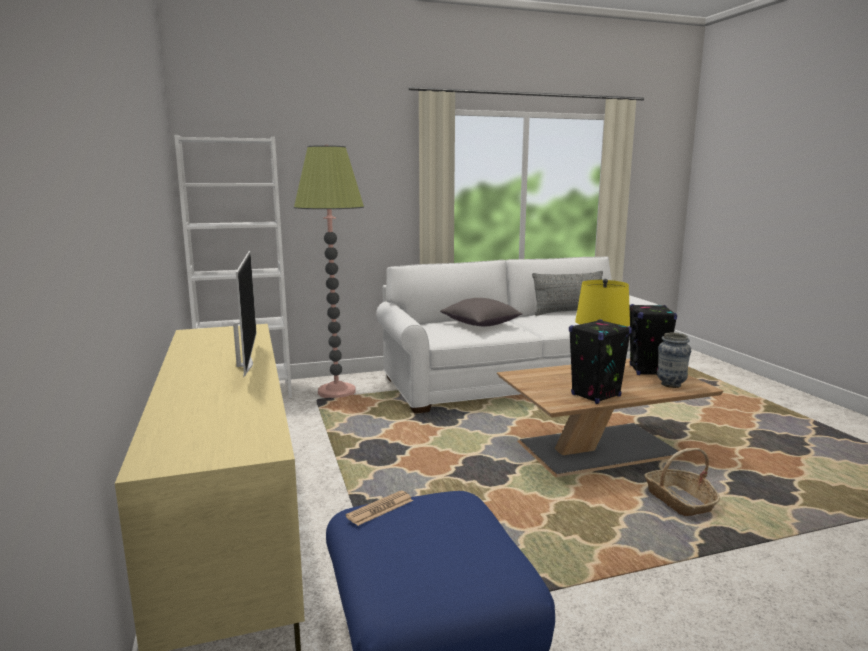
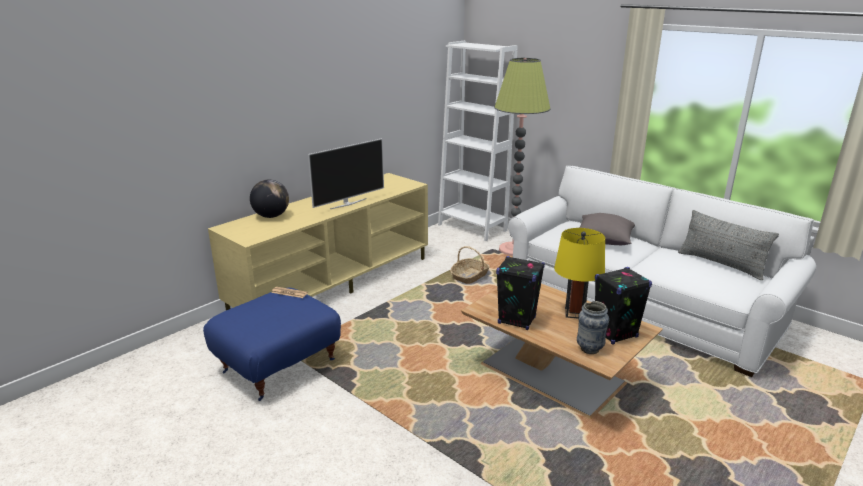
camera: 60 degrees right, 10 degrees up
(183, 417) = (271, 216): none -> globe
(679, 501) = (503, 426): basket -> basket (469, 276)

